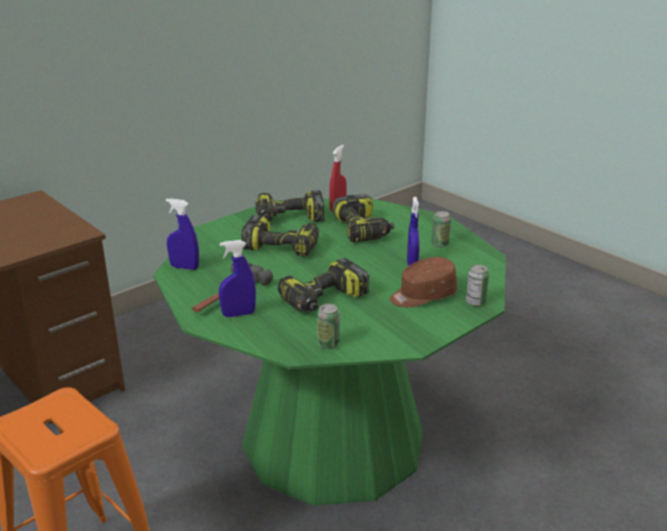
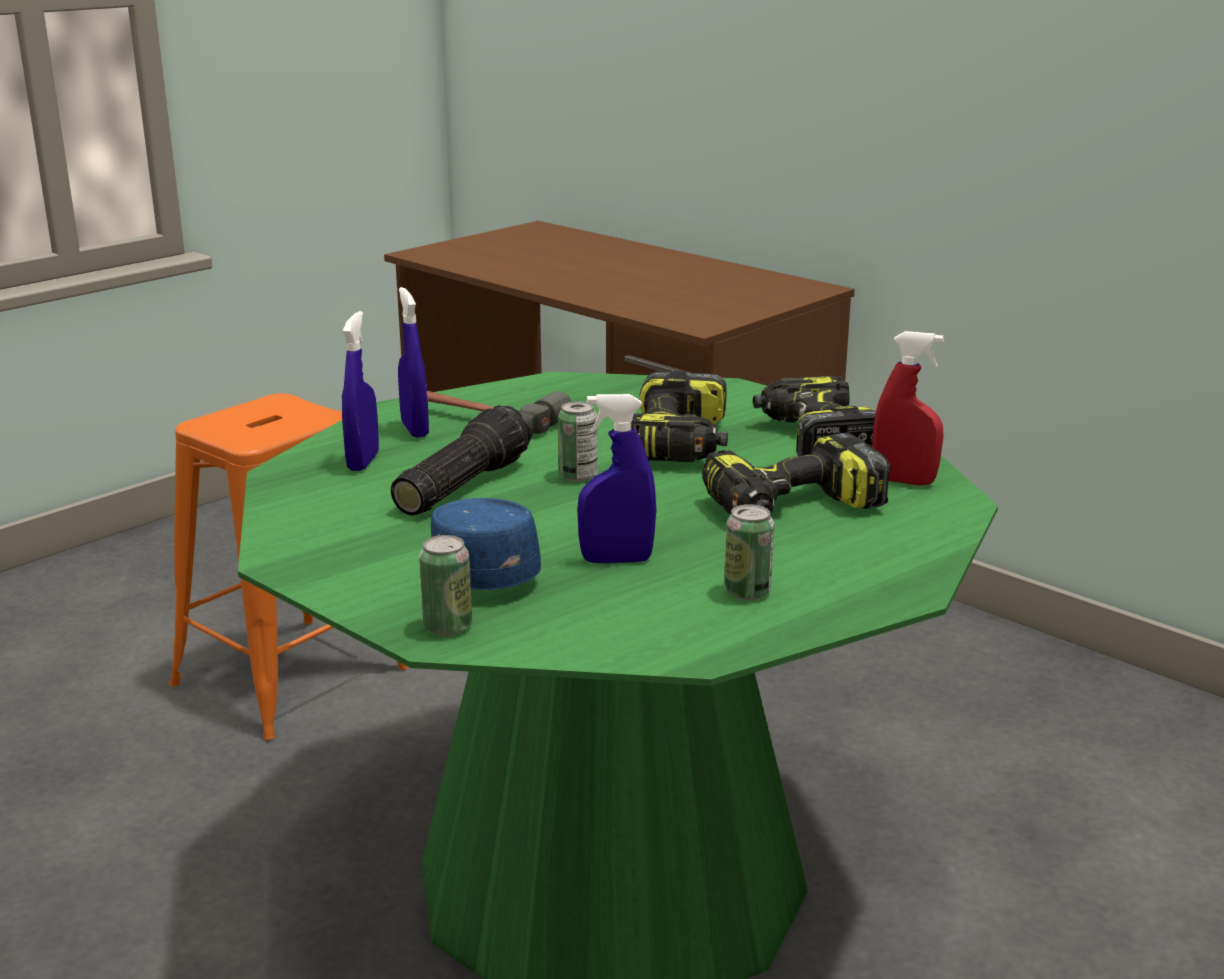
camera: 85 degrees right, 5 degrees down
(184, 267) = (576, 385): blue spray bottle -> blue spray bottle (363, 462)
(324, 300) = (460, 485): power drill -> flashlight
(328, 344) = (305, 494): can -> can (578, 476)
(422, 295) = (478, 570): brown cap -> blue cap

